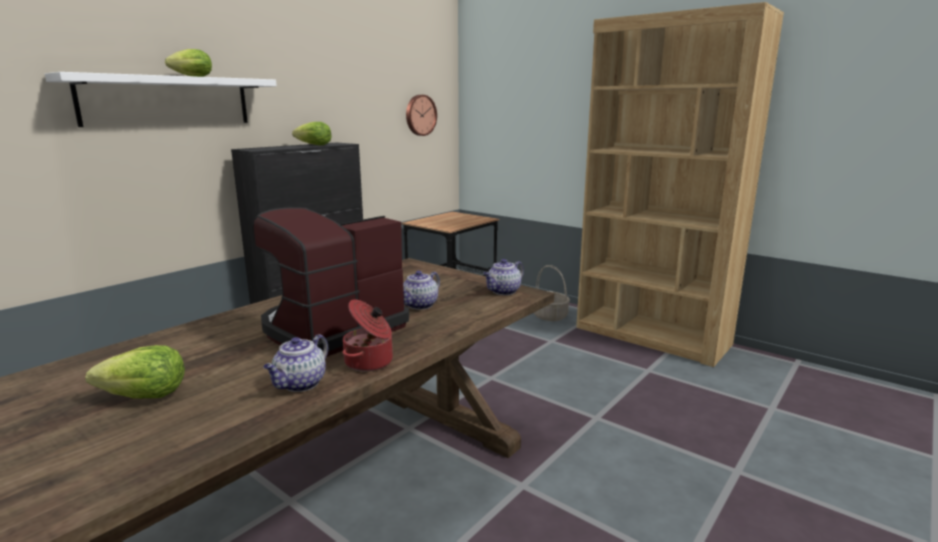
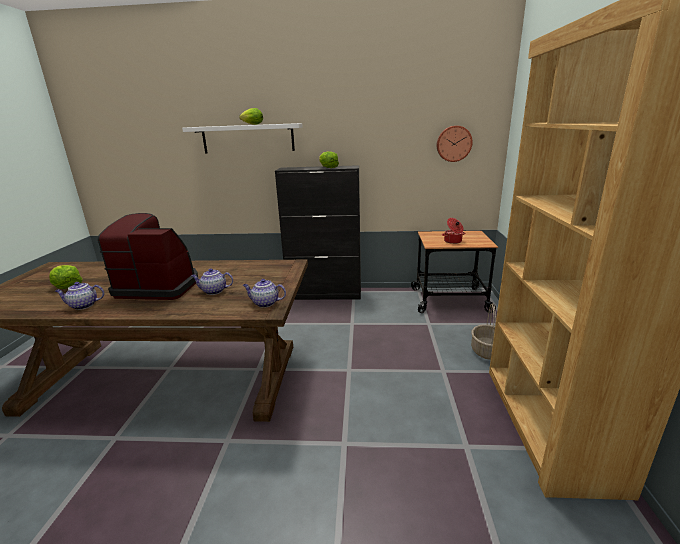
camera: 55 degrees right, 5 degrees up
(370, 362) = (116, 309): cooking pot -> cooking pot (453, 241)

